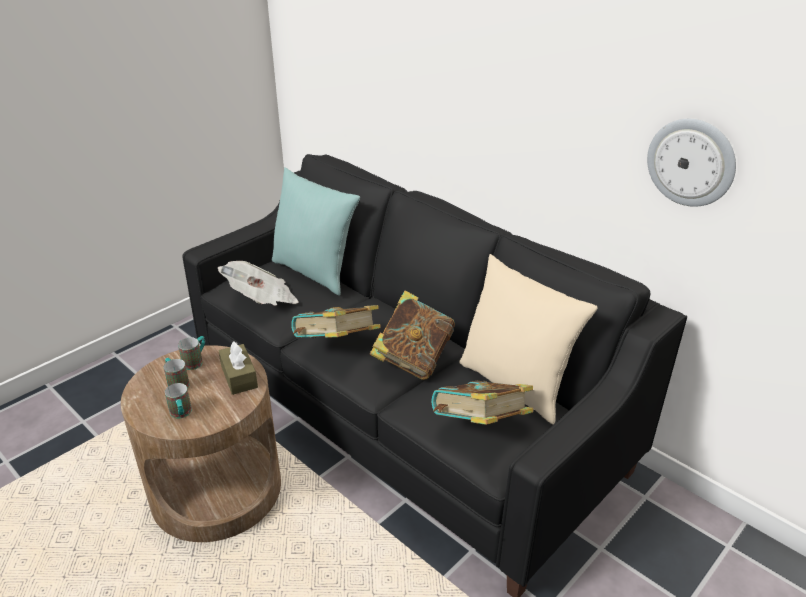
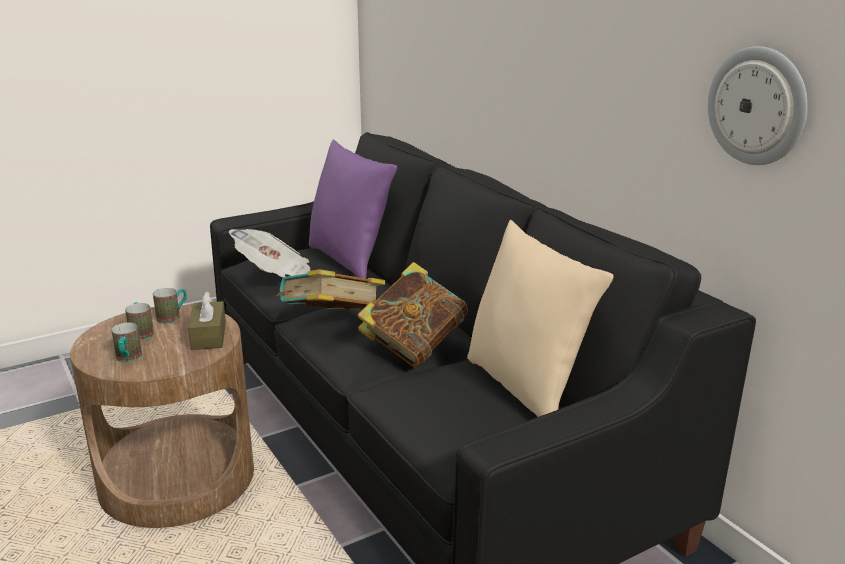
camera: 15 degrees right, 10 degrees down
(315, 272) = (349, 260): turquoise pillow -> purple pillow
(480, 427) = (455, 420): book -> none

